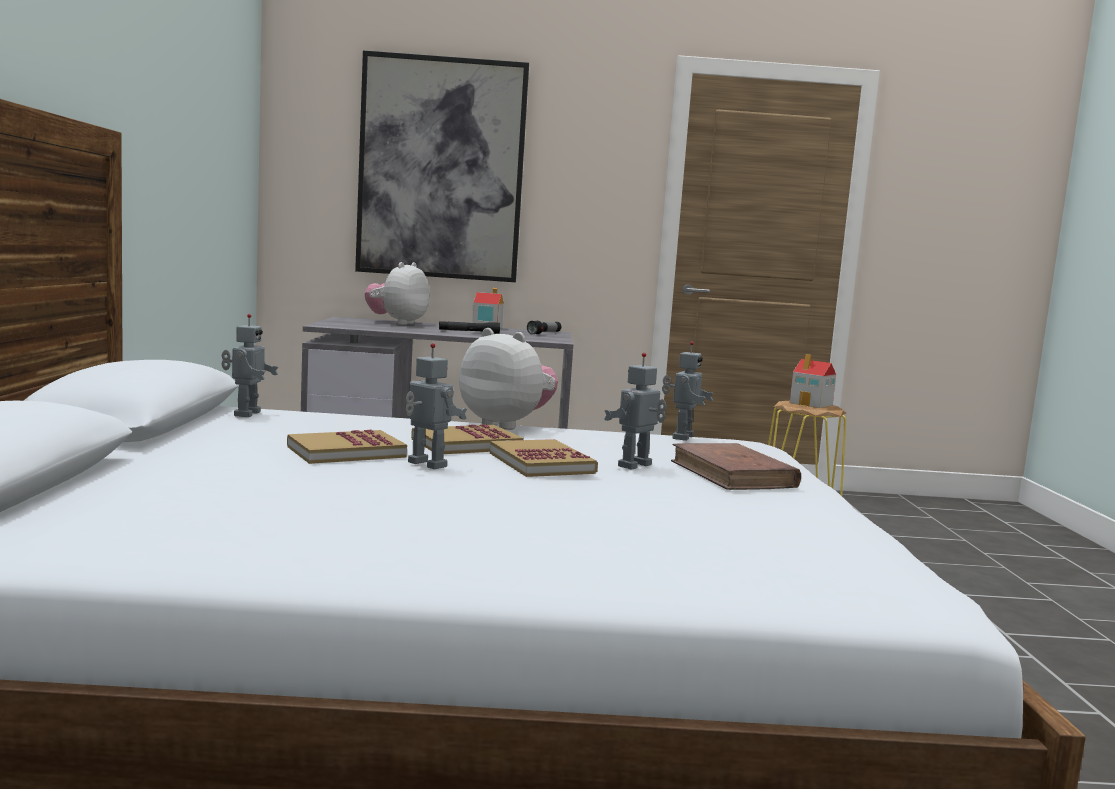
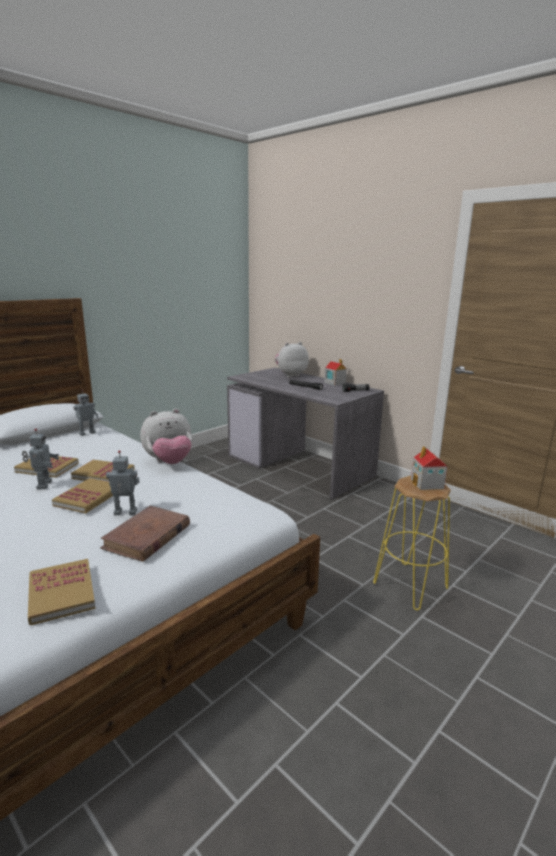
camera: 45 degrees right, 10 degrees up
(441, 169) = (321, 285): picture -> none
(506, 425) = (169, 462): plush toy -> plush toy turned 75 degrees clockwise
(681, 437) = (228, 495): toy robot -> none
(819, 520) = (61, 593): none -> book

